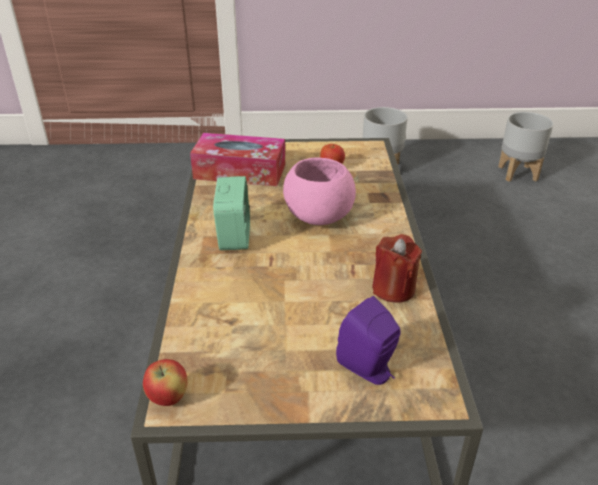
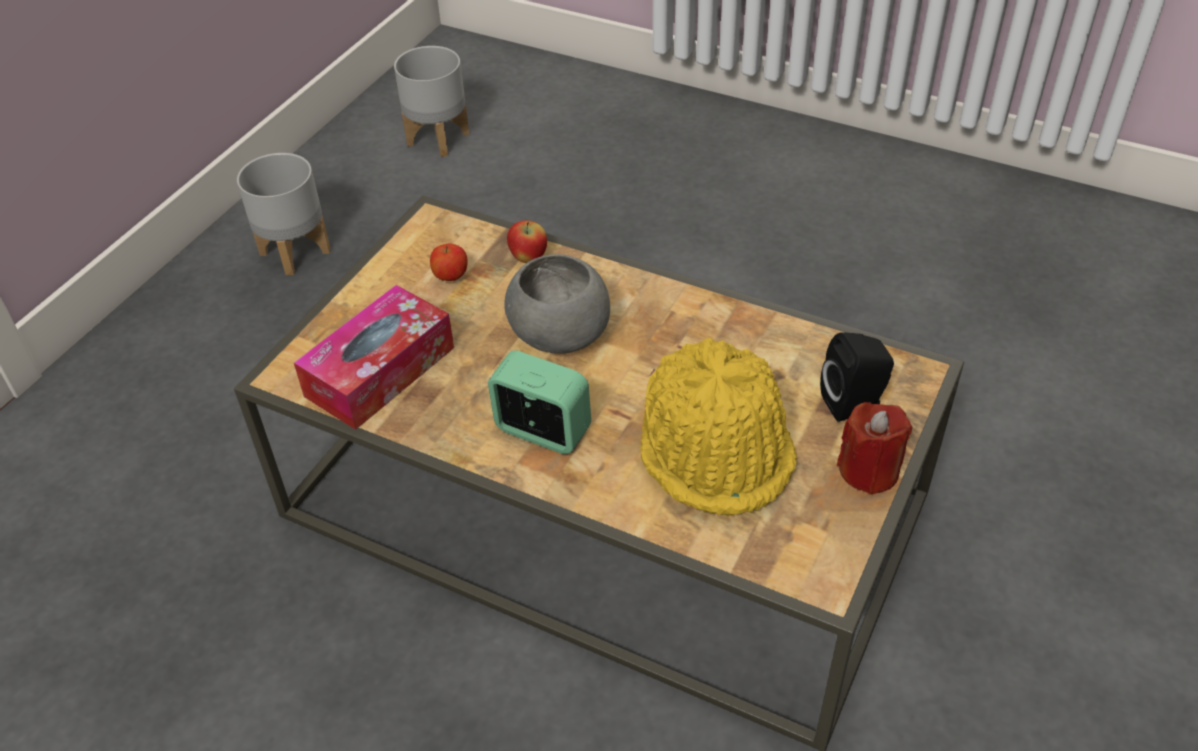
camera: 60 degrees left, 10 degrees up
(168, 398) = (813, 583): apple -> apple (528, 258)
(267, 311) = (716, 450): none -> yellow hat
(317, 217) = (559, 337): pink bowl -> grey bowl
(369, 369) = (854, 404): purple speaker -> black speaker
(393, 289) = (743, 332): red candle -> red candle (869, 470)

